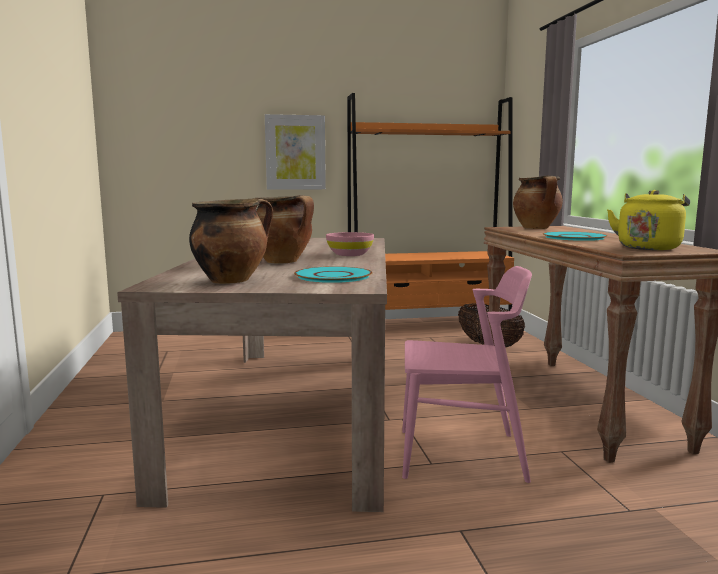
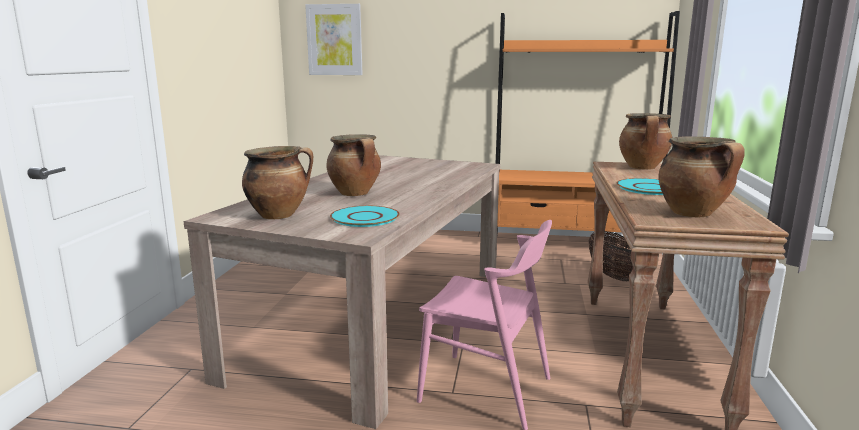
camera: 20 degrees right, 5 degrees up
(295, 152) = (450, 70): picture -> picture (334, 40)
(349, 254) = (427, 187): pink bowl -> none
(648, 247) = (694, 214): yellow kettle -> cooking pot

